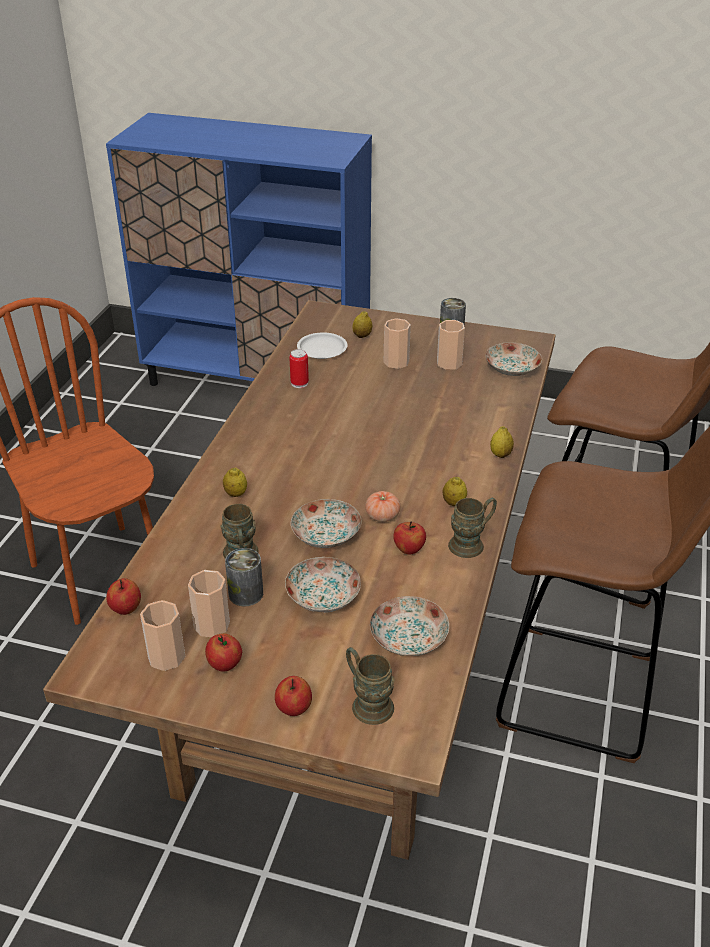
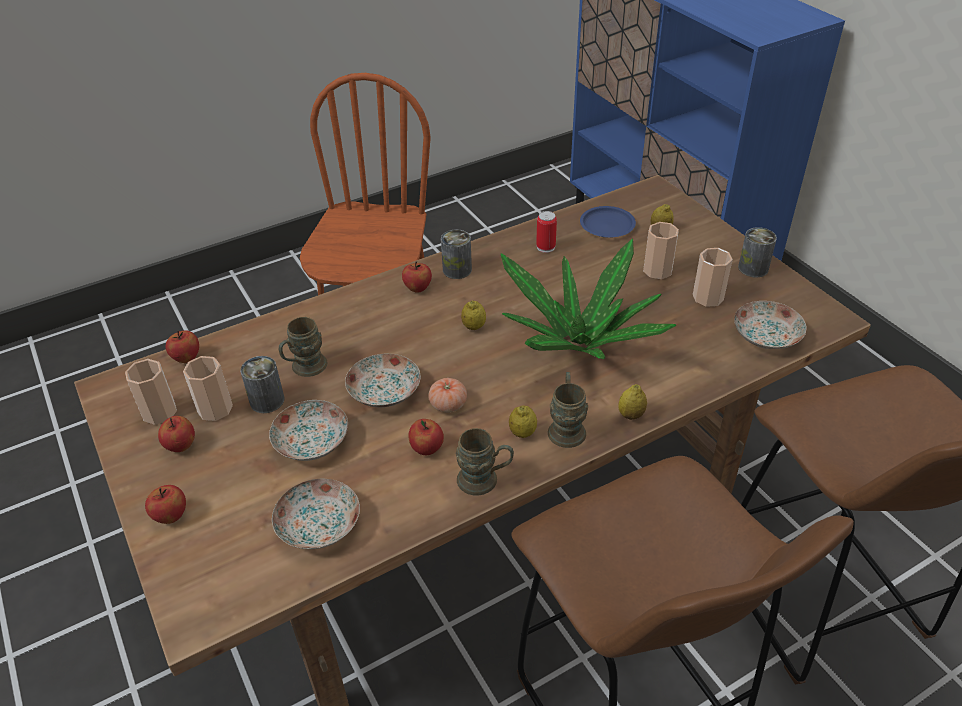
camera: 45 degrees right, 5 degrees up
(235, 494) = (370, 315): lemon -> lemon (474, 326)
(245, 457) = (418, 288): none -> apple
(256, 430) = (457, 270): none -> can
(322, 349) = (607, 225): white plate -> blue plate
(367, 702) = (219, 553): brown mug -> brown mug (566, 427)
(409, 430) = (579, 341): none -> potted plant

